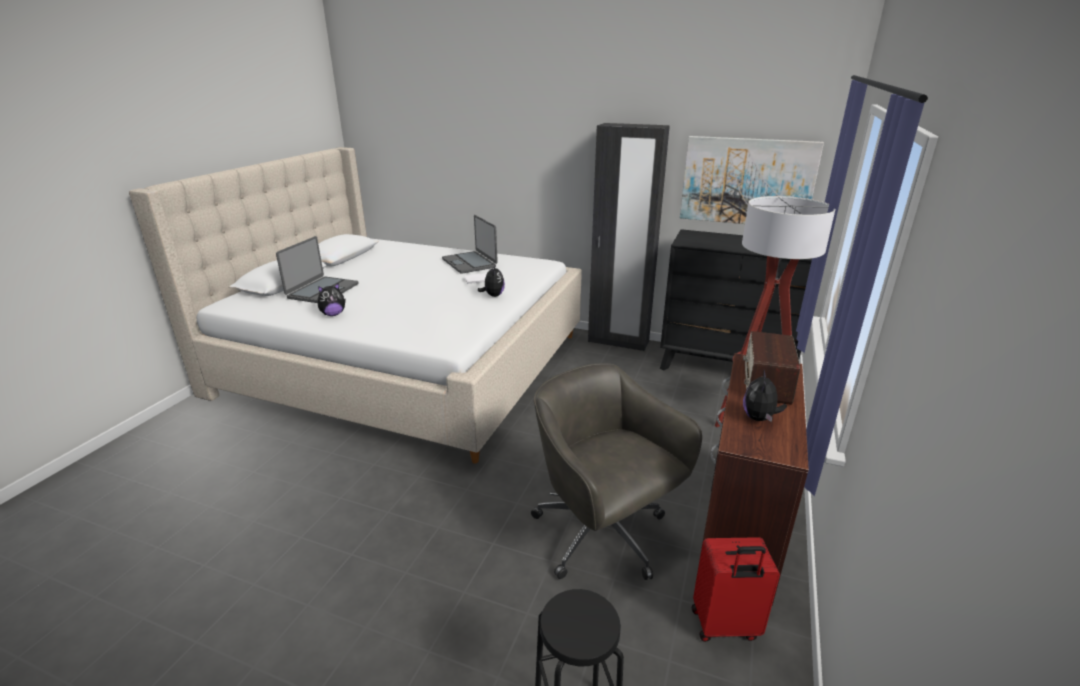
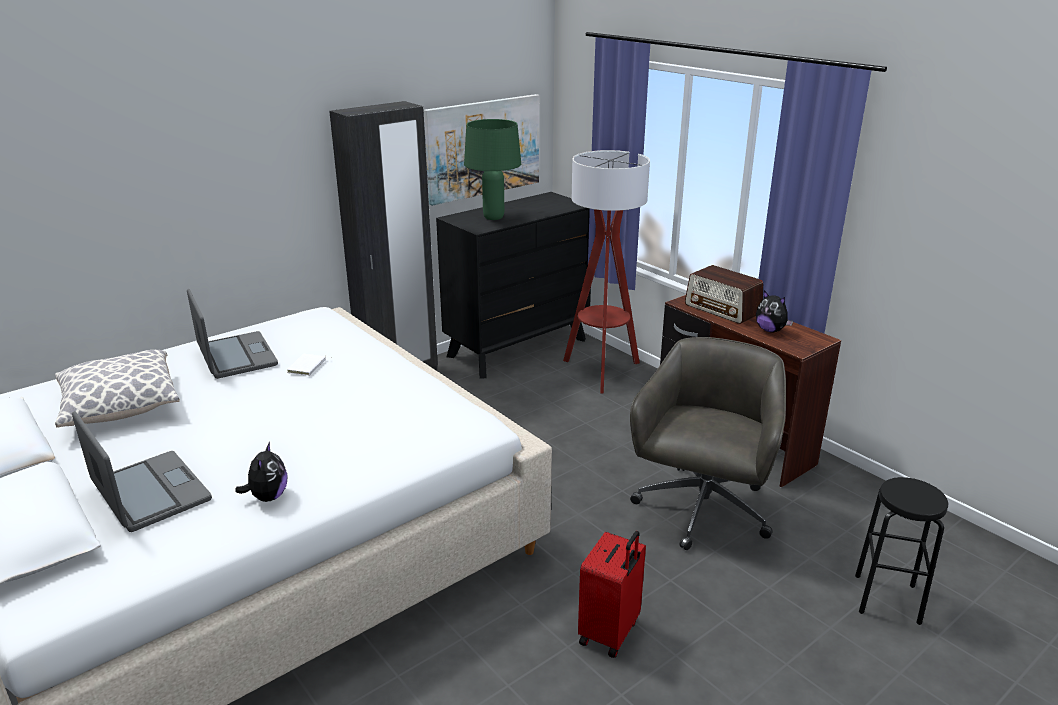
camera: 60 degrees left, 0 degrees up
(395, 260) = (120, 407): none -> pillow
(470, 263) = (236, 356): laptop -> laptop turned 120 degrees counterclockwise
(493, 295) = (373, 369): plush toy -> none
(603, 536) = (701, 510): grey office chair -> grey office chair turned 120 degrees clockwise
(715, 241) = (493, 217): none -> green table lamp
(725, 626) = (826, 492): red suitcase -> red suitcase (610, 633)

